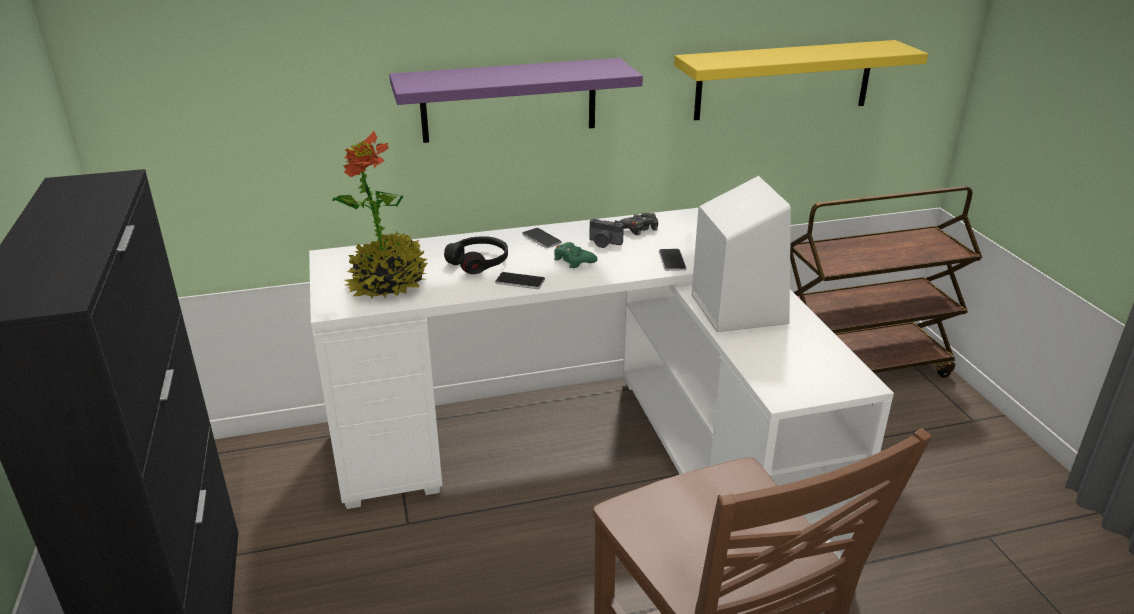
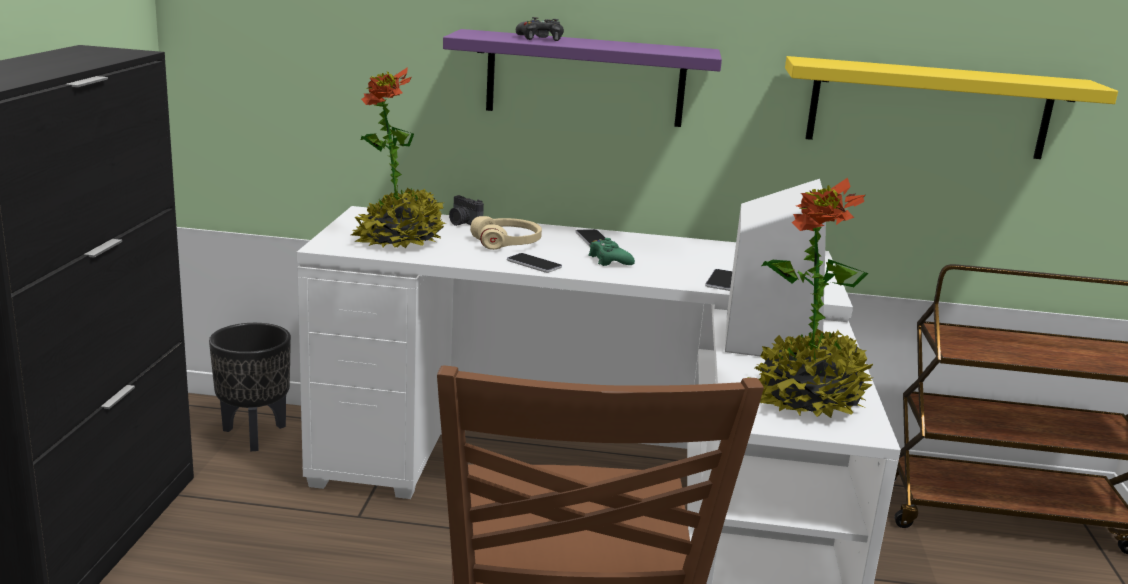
camera: 20 degrees right, 10 degrees down
(263, 472) = (254, 435): none -> black planter
(478, 262) = (507, 243): black headphones -> beige headphones
(604, 243) = (658, 254): camera -> camera (463, 223)
(639, 228) = (712, 251): black game controller -> black game controller (540, 38)
(804, 363) = (807, 399): none -> potted plant

